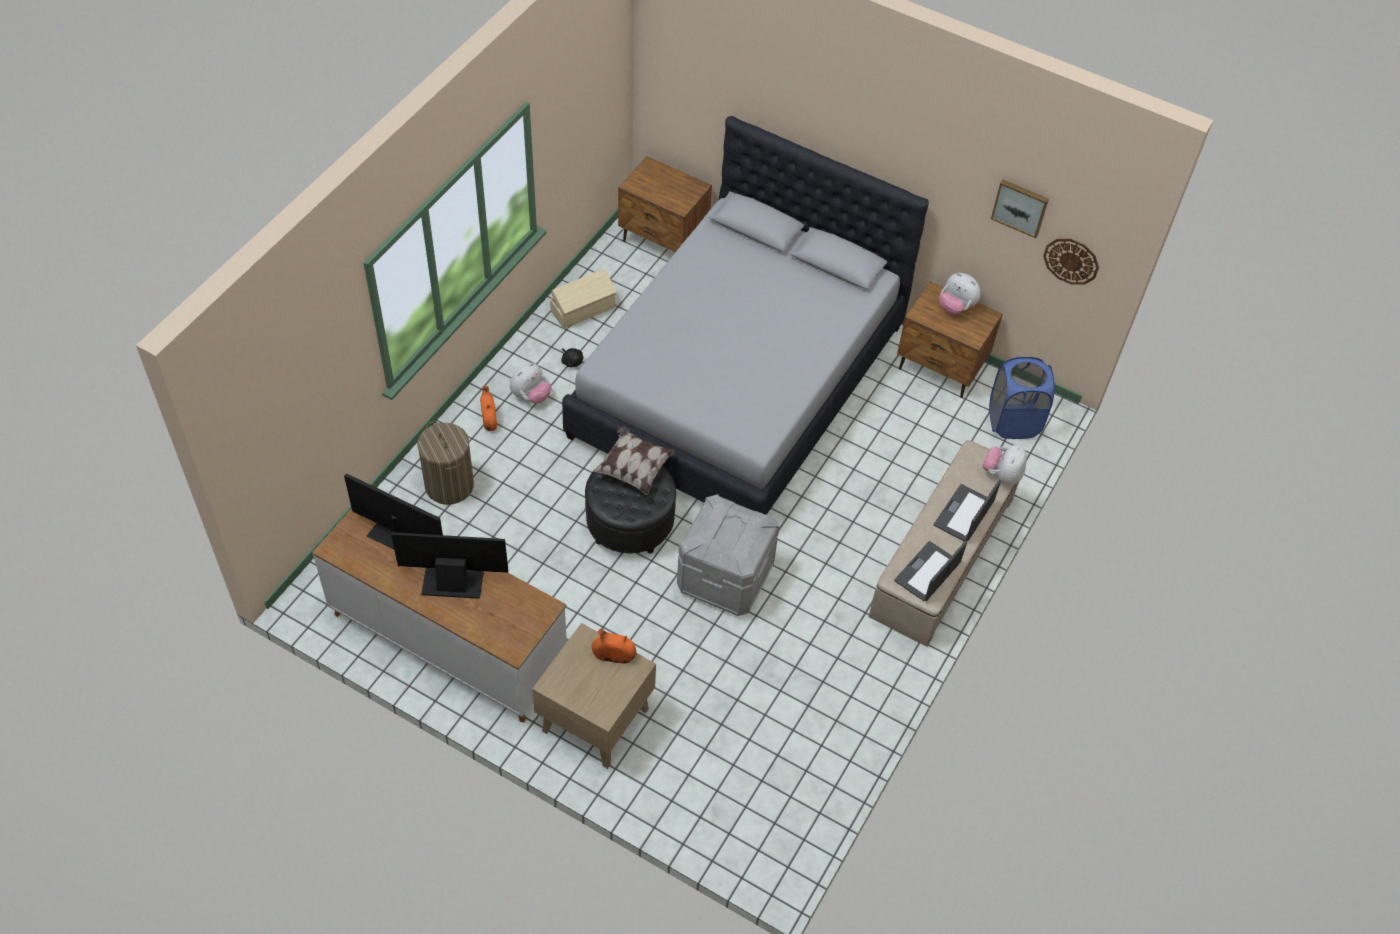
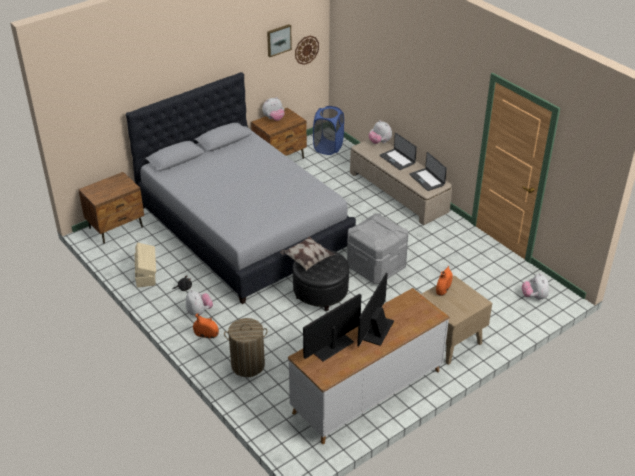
camera: 65 degrees left, 15 degrees down
(756, 826) = (534, 297): none -> plush toy

